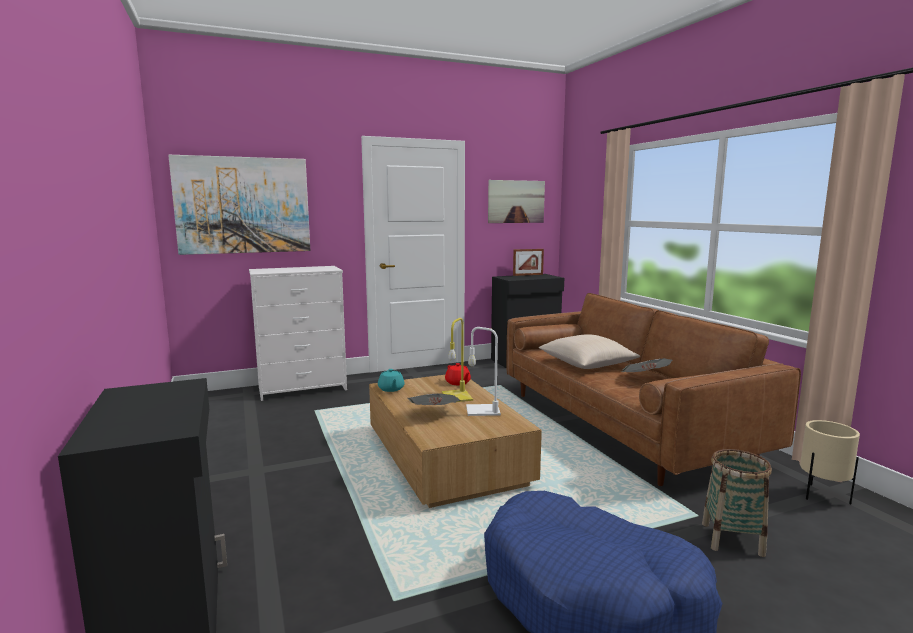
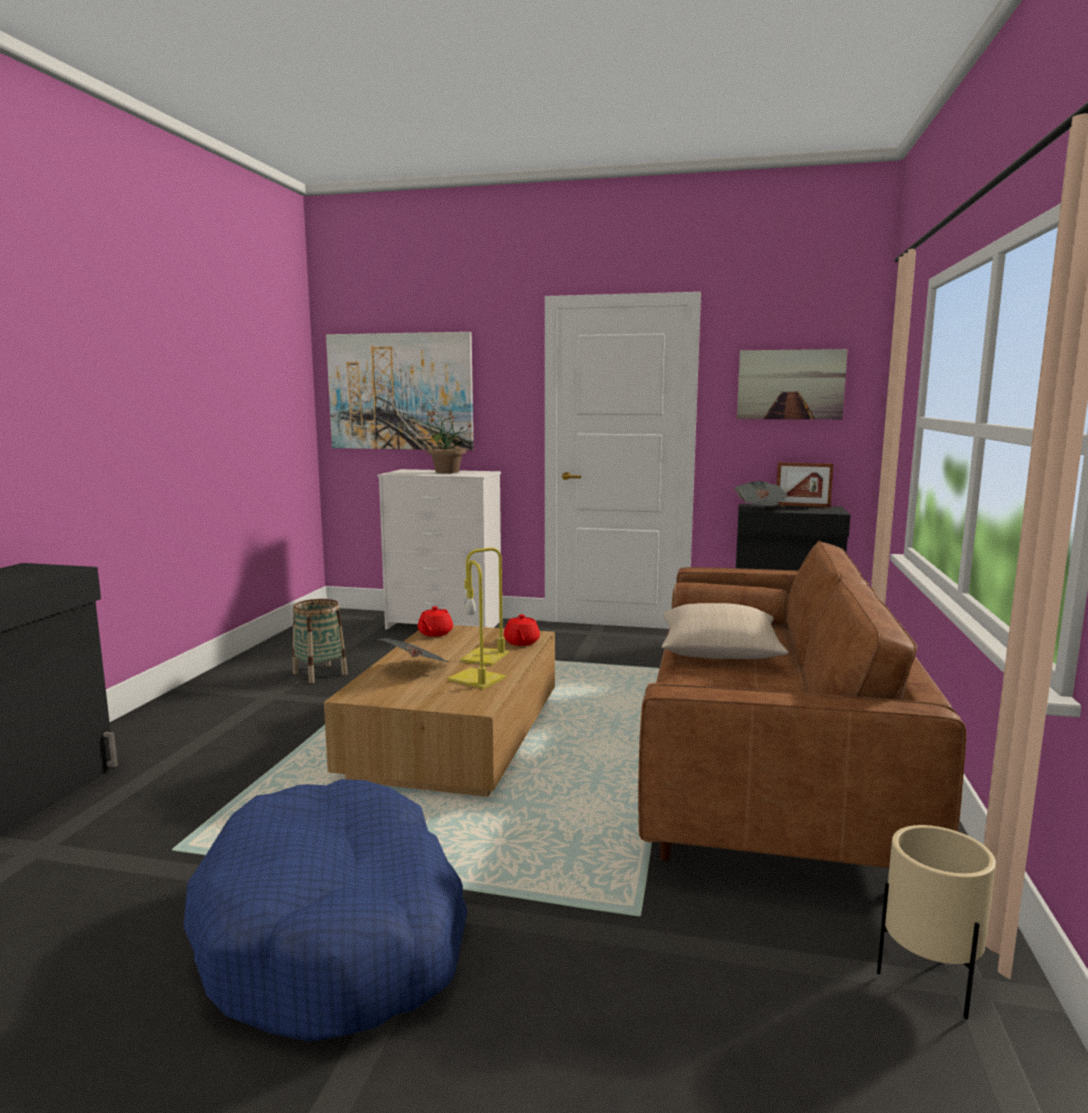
camera: 35 degrees right, 0 degrees up
(298, 268) = (446, 472): none -> potted plant
(391, 389) = (434, 633): turquoise teapot -> red teapot
(484, 410) = (478, 679): white table lamp -> yellow table lamp
(645, 378) = (761, 689): newspaper -> newspaper (761, 509)
(732, 539) = (630, 964): basket -> basket (320, 673)

